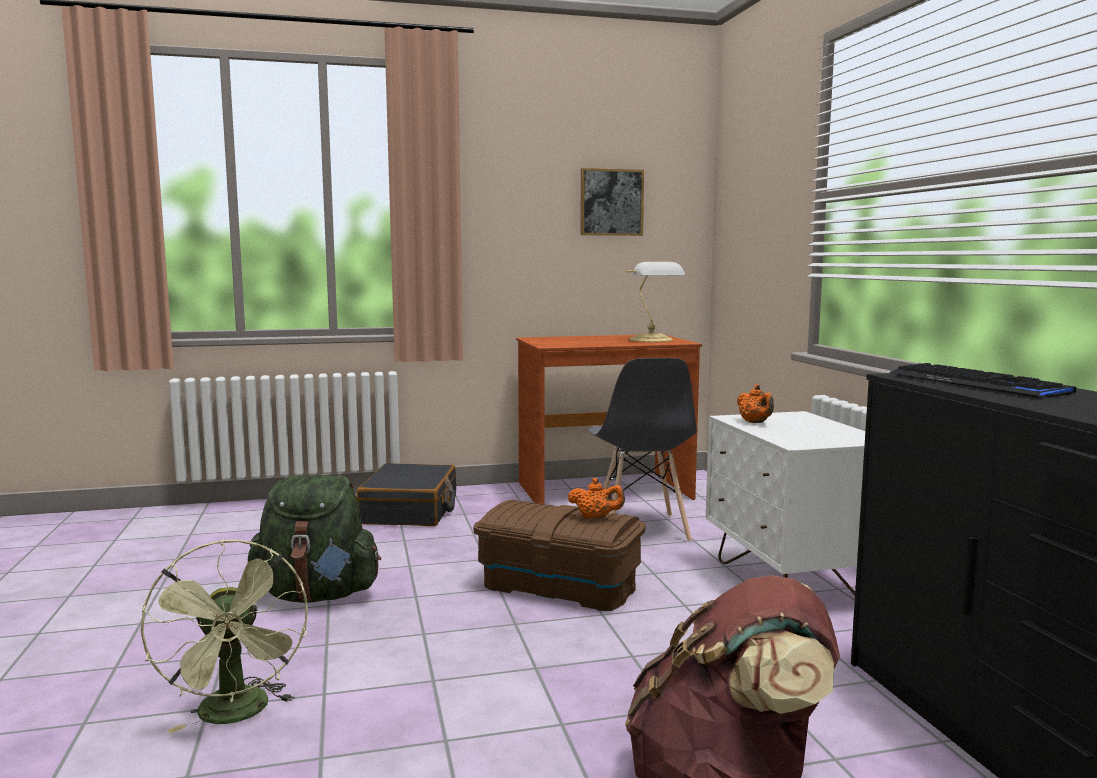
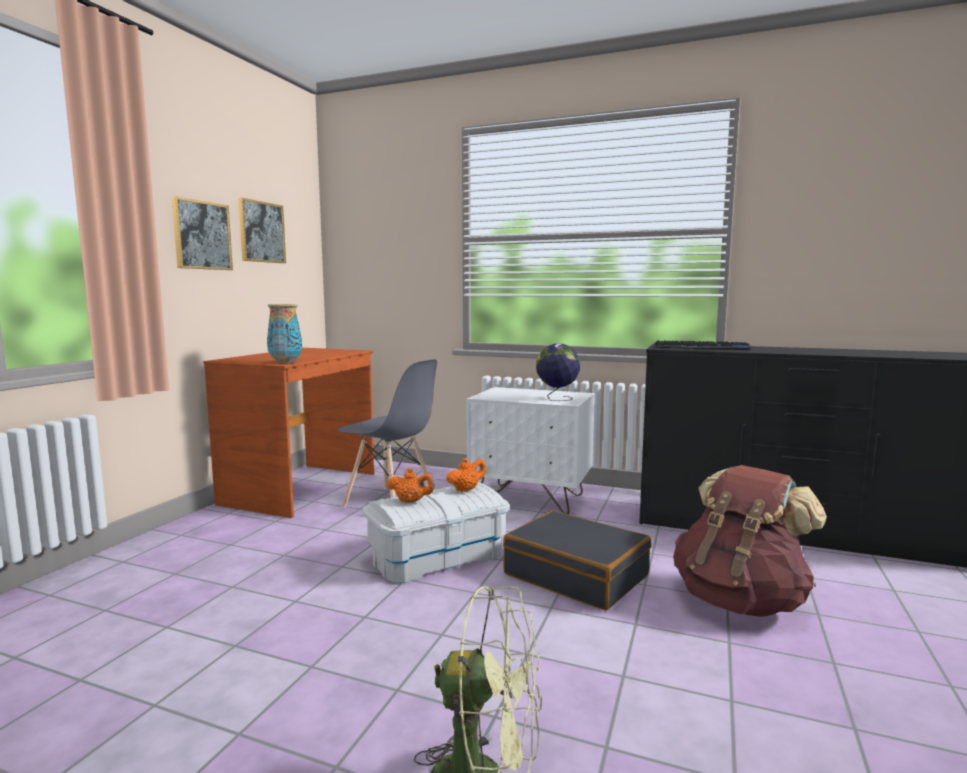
camera: 55 degrees left, 0 degrees up
(317, 595) = (278, 667): green backpack -> none
(410, 511) = (168, 563): black suitcase -> black suitcase (576, 575)
(530, 212) = (202, 235): none -> picture
(552, 345) = (285, 362): none -> vase
(560, 586) = (437, 557): brown storage box -> white storage box
(652, 340) = (329, 351): table lamp -> none
(755, 423) = (505, 397): orange teapot -> orange teapot (411, 501)
(804, 438) = (557, 399): none -> globe

